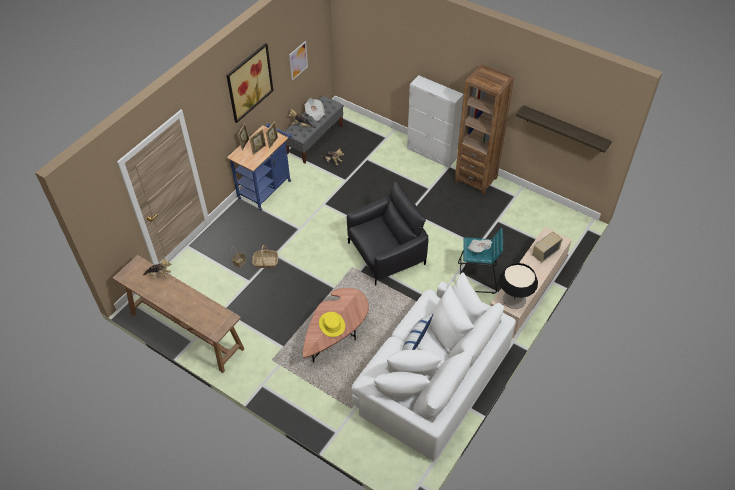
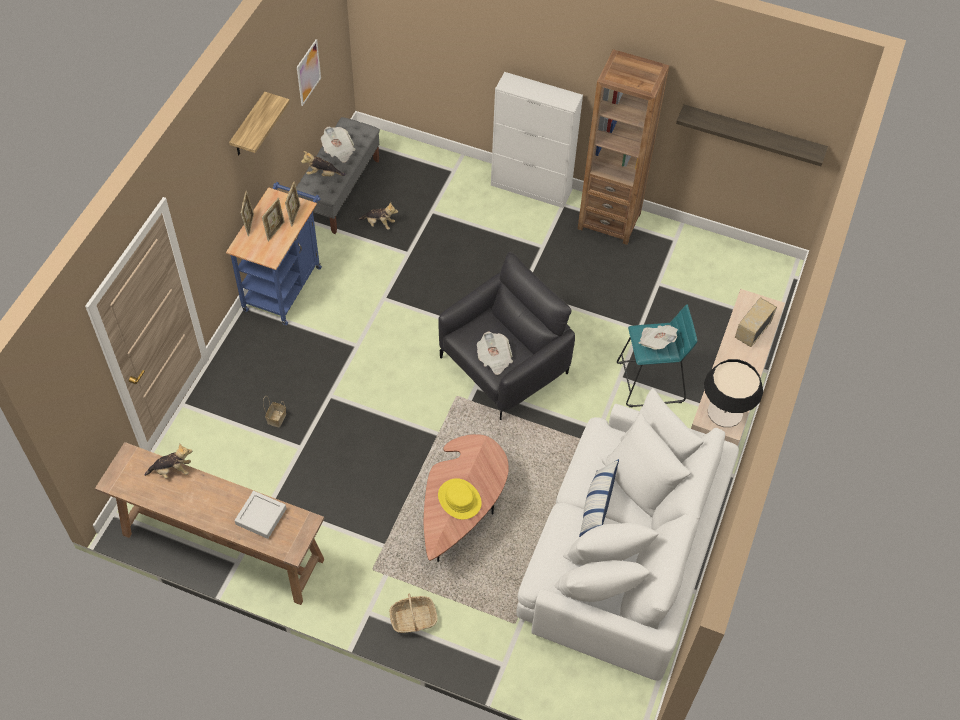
camera: 15 degrees left, 5 degrees up
(203, 310) = (261, 516): none -> grey tray
(249, 82) = (248, 126): picture -> shelf
(265, 262) = (318, 410): basket -> basket (413, 619)
(376, 245) = (494, 359): none -> newspaper

